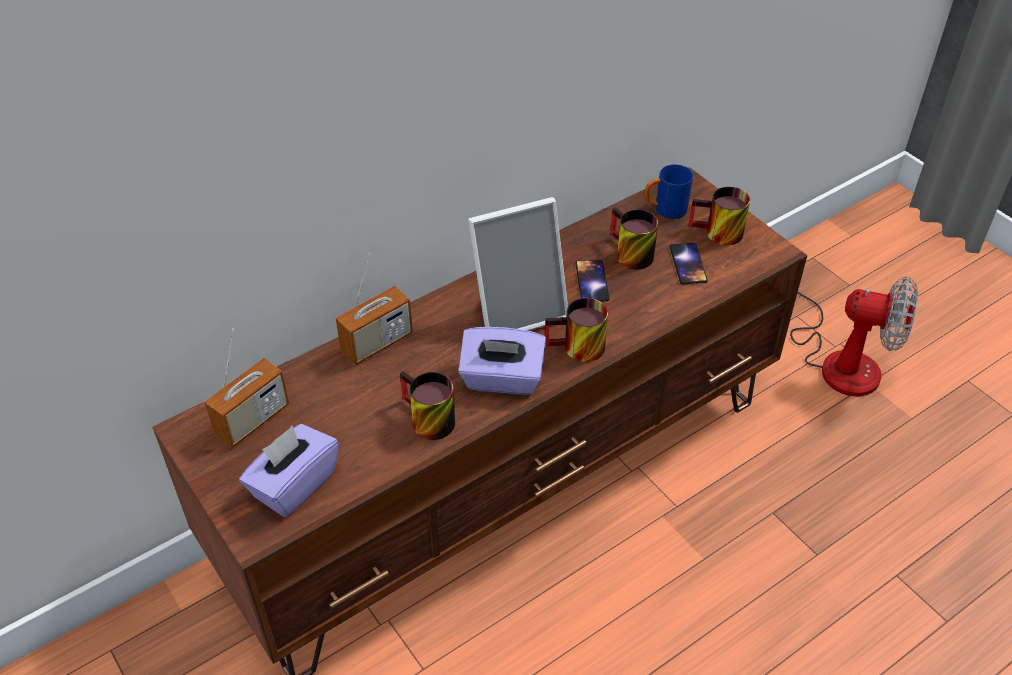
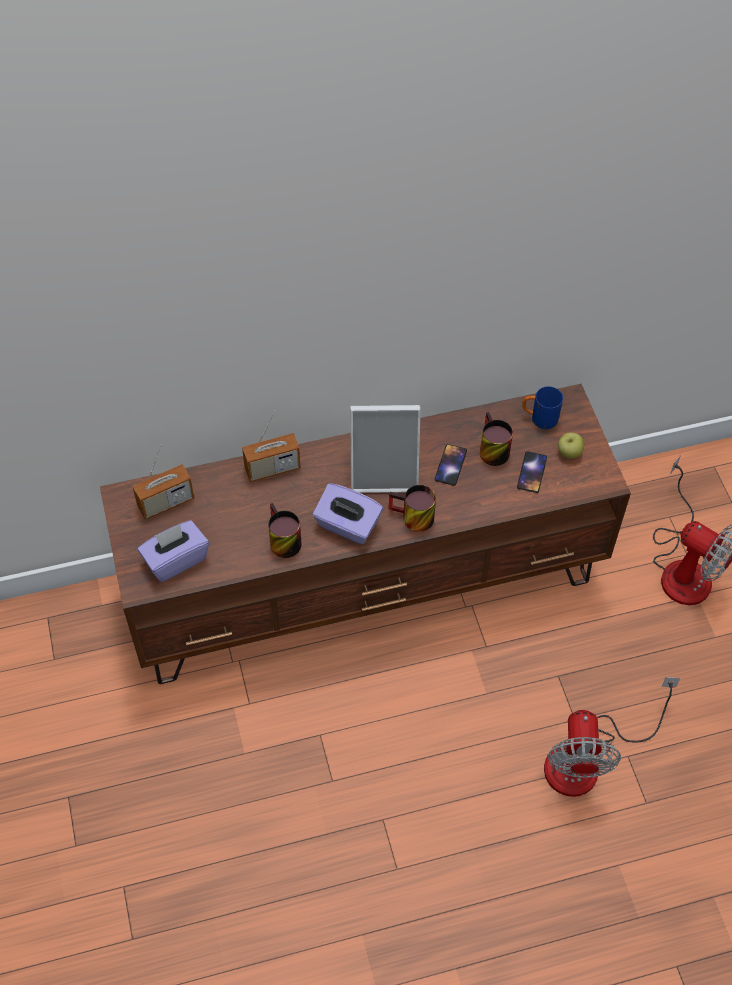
camera: 20 degrees right, 10 degrees up
(717, 234) = (569, 453): mug -> apple
(855, 594) = (587, 759): none -> fan

